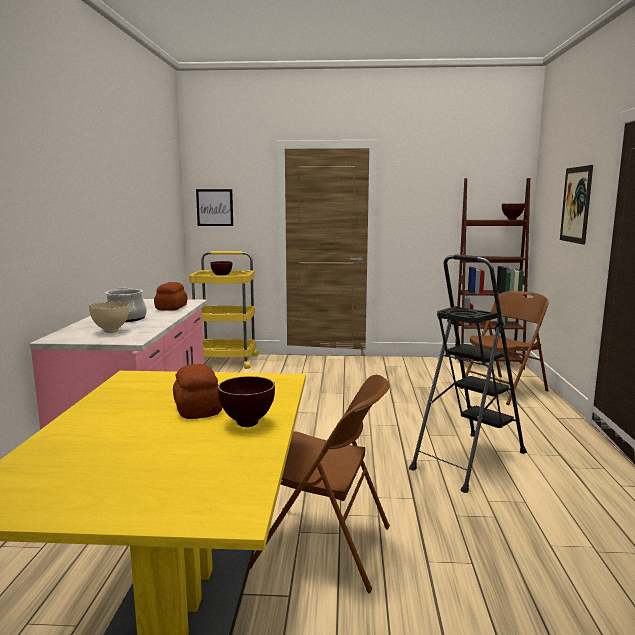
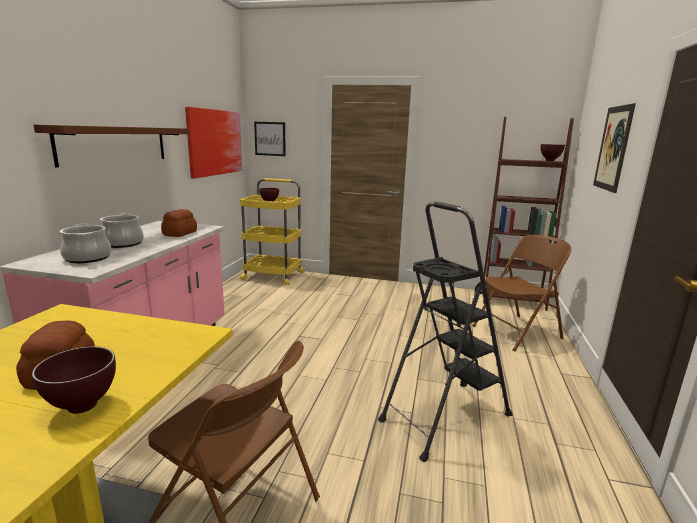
camera: 10 degrees right, 5 degrees up
(98, 217) = (115, 144): none -> brown shelf
(110, 331) = (87, 258): beige bowl -> cooking pot
(163, 213) = (215, 142): none -> picture

